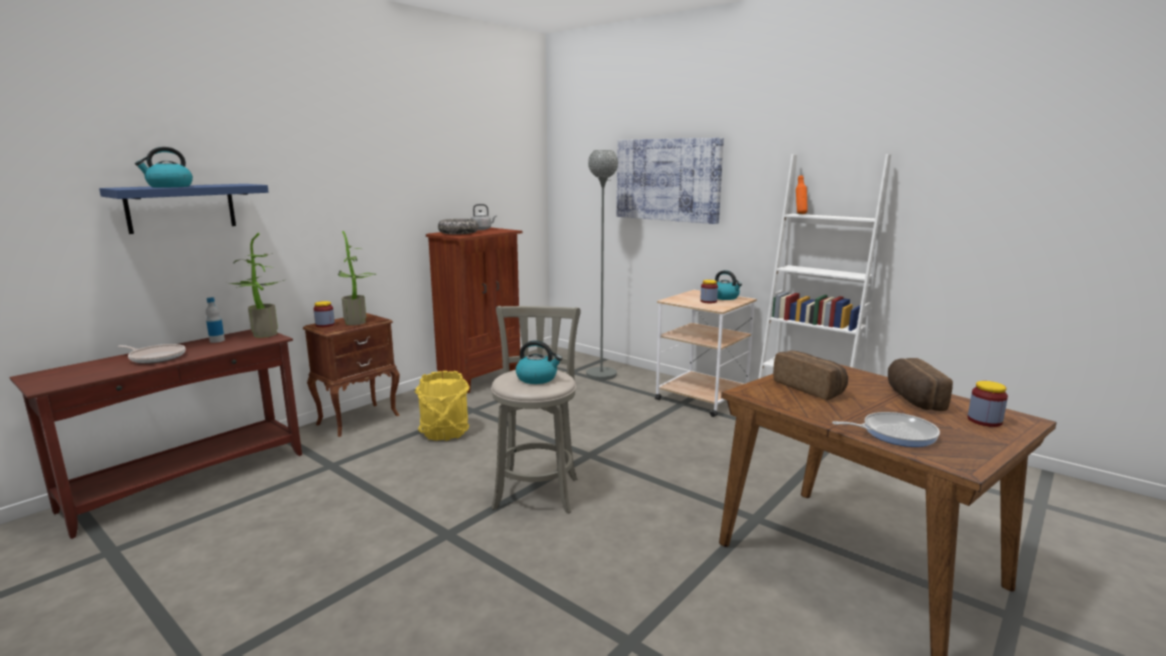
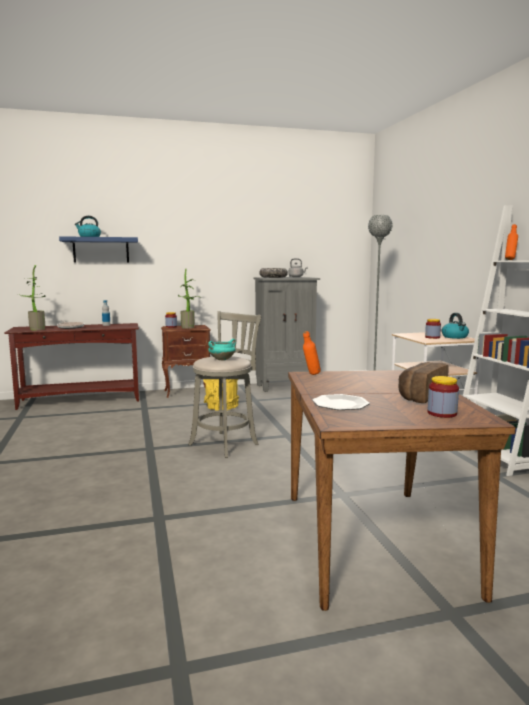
camera: 35 degrees right, 5 degrees down
(262, 335) = (128, 325): potted plant -> potted plant (35, 329)
(480, 380) = (284, 387): brown cabinet -> grey cabinet
(537, 378) = (222, 359): kettle -> turquoise cooking pot
(668, 180) = (434, 238): picture -> none
(757, 391) = (311, 375): none -> orange bottle
(810, 388) = (355, 379): bread -> none
(894, 433) = (340, 404): frying pan -> plate

